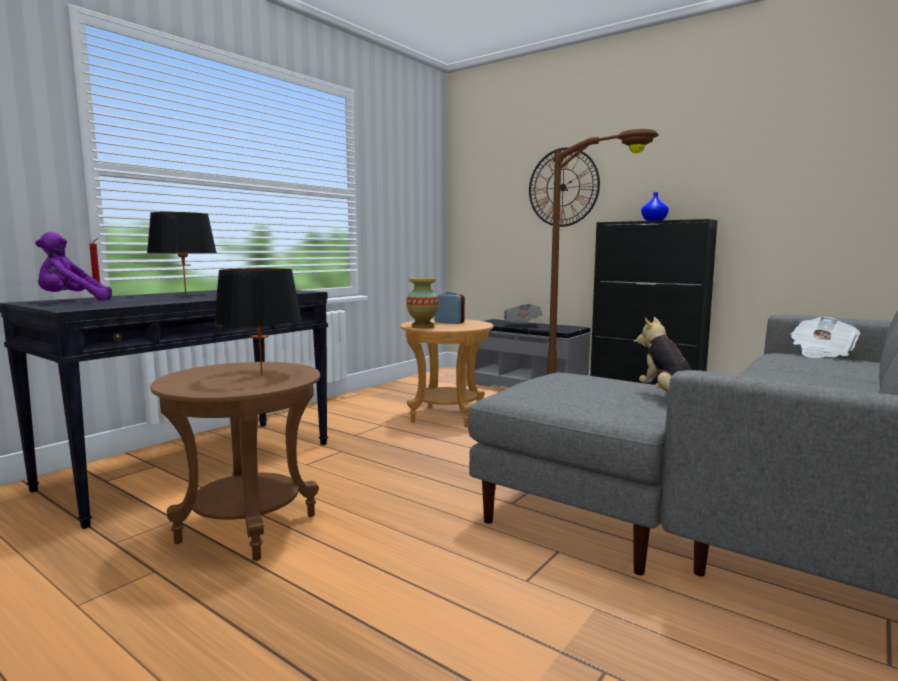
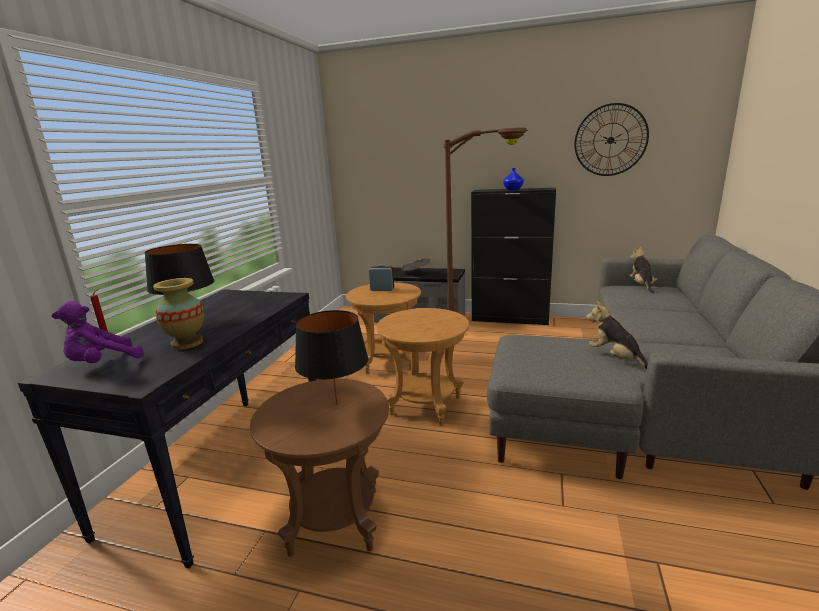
camera: 20 degrees left, 10 degrees up
(422, 327) = (370, 300): vase -> vase (187, 343)
(450, 458) = (426, 405): none -> brown side table
(563, 187) = (435, 160): wall clock -> wall clock (610, 140)
(821, 354) = (641, 286): newspaper -> plush toy

